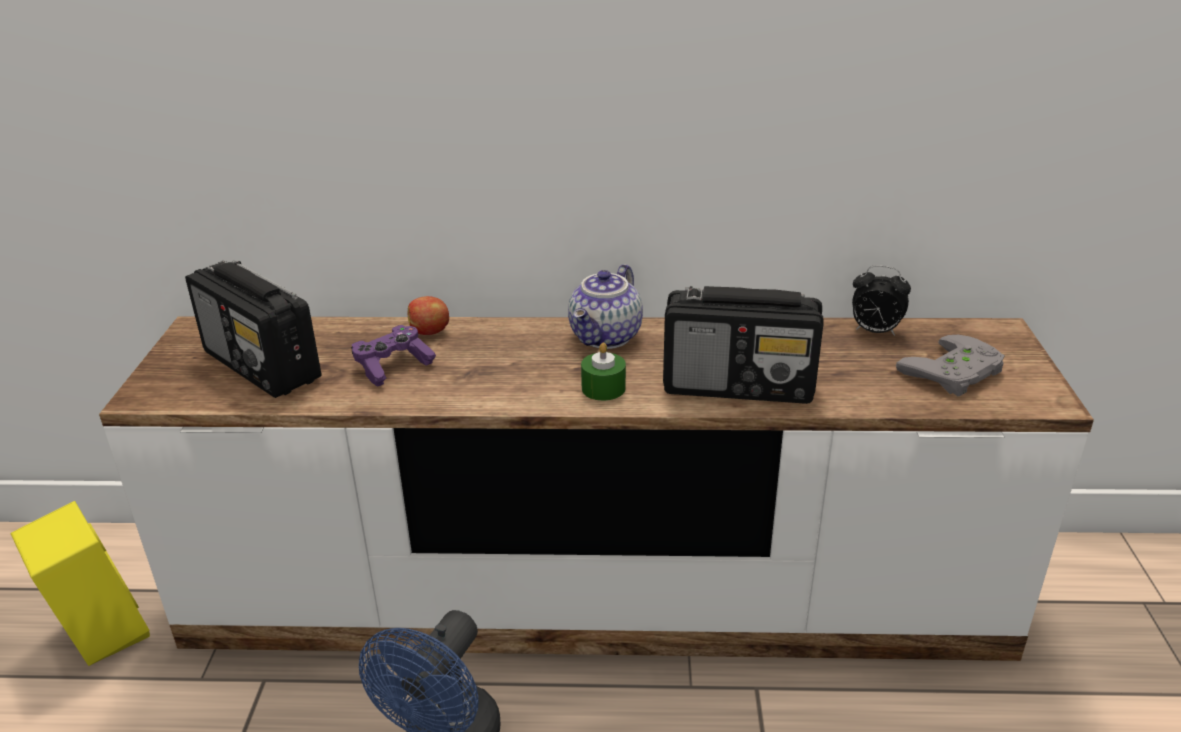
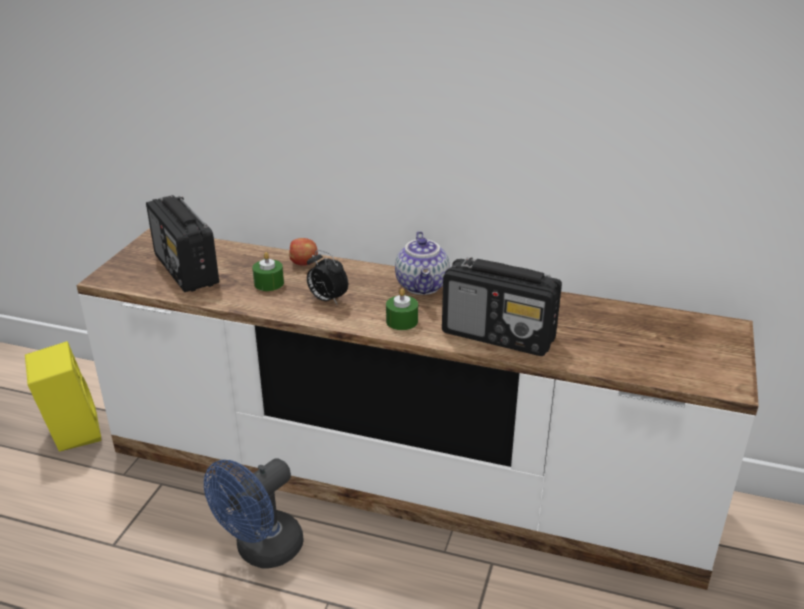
camera: 15 degrees right, 0 degrees up
(393, 366) = (269, 283): purple game controller -> green candle
(607, 337) = (423, 286): teapot -> teapot turned 45 degrees counterclockwise
(874, 331) = (625, 312): alarm clock -> alarm clock (327, 300)
(956, 374) = (669, 354): grey game controller -> none

